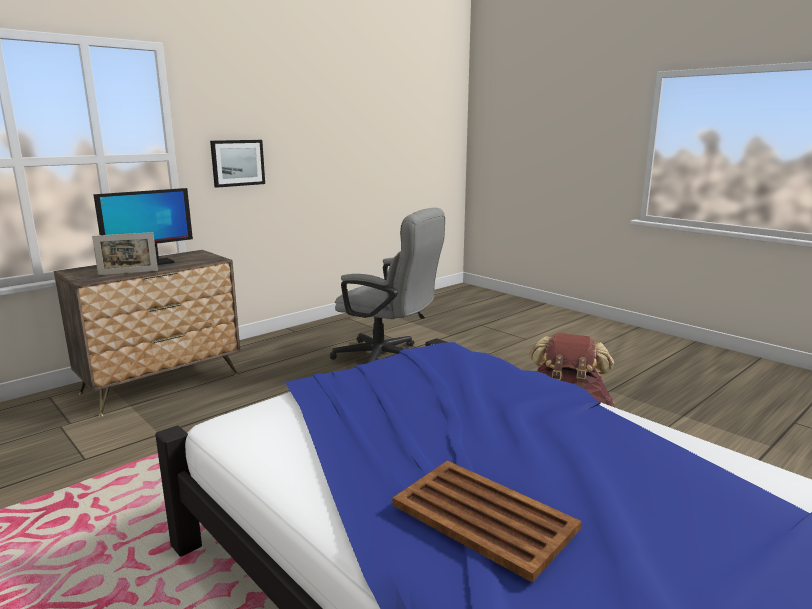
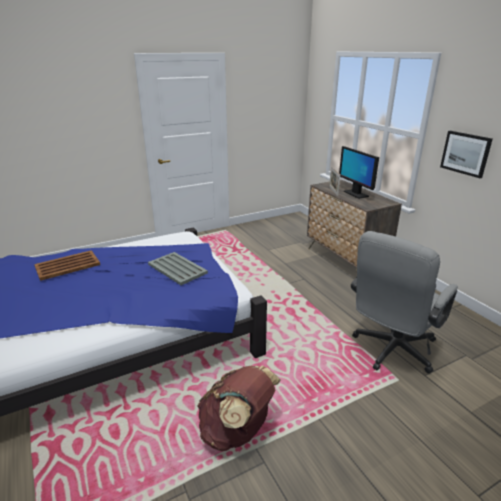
camera: 105 degrees right, 10 degrees up
(411, 384) = (177, 268): none -> grey tray

